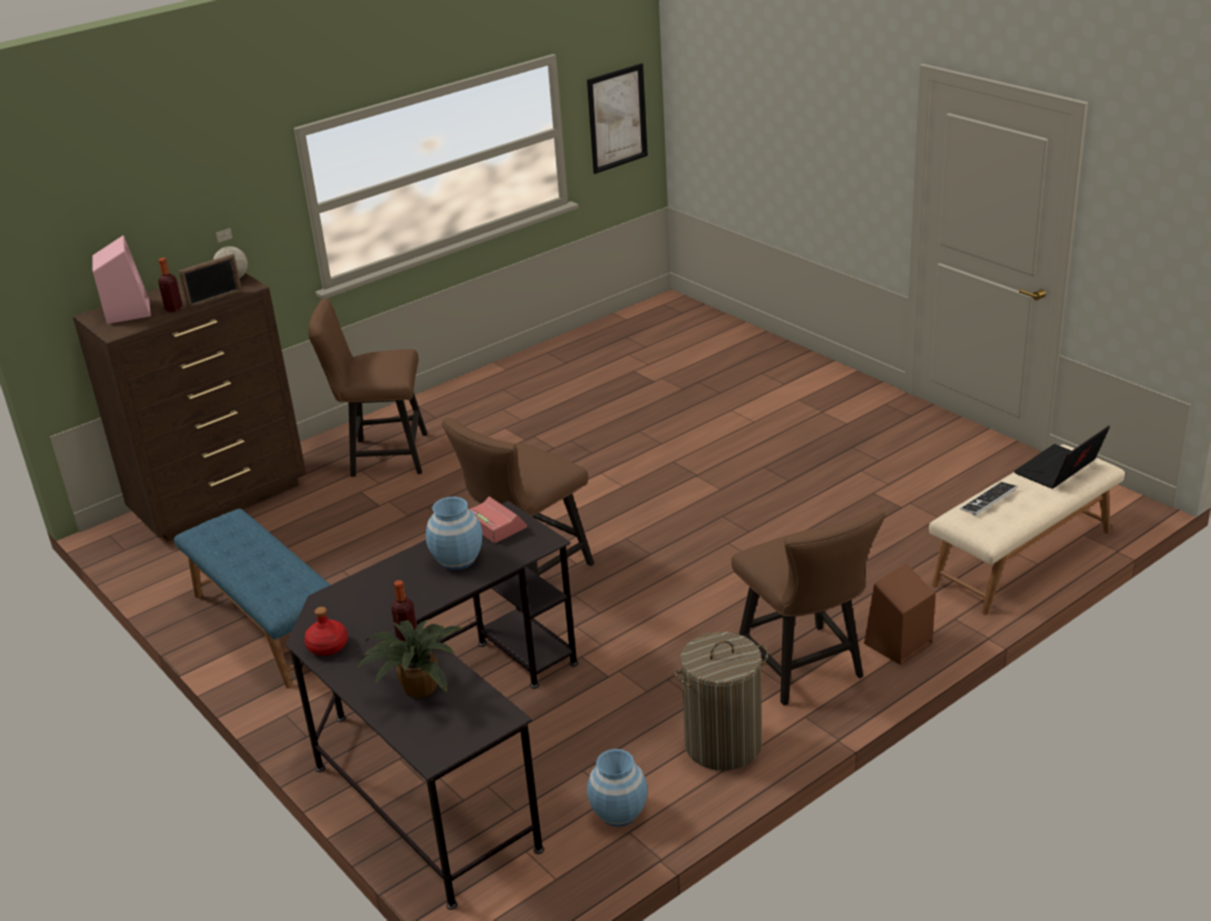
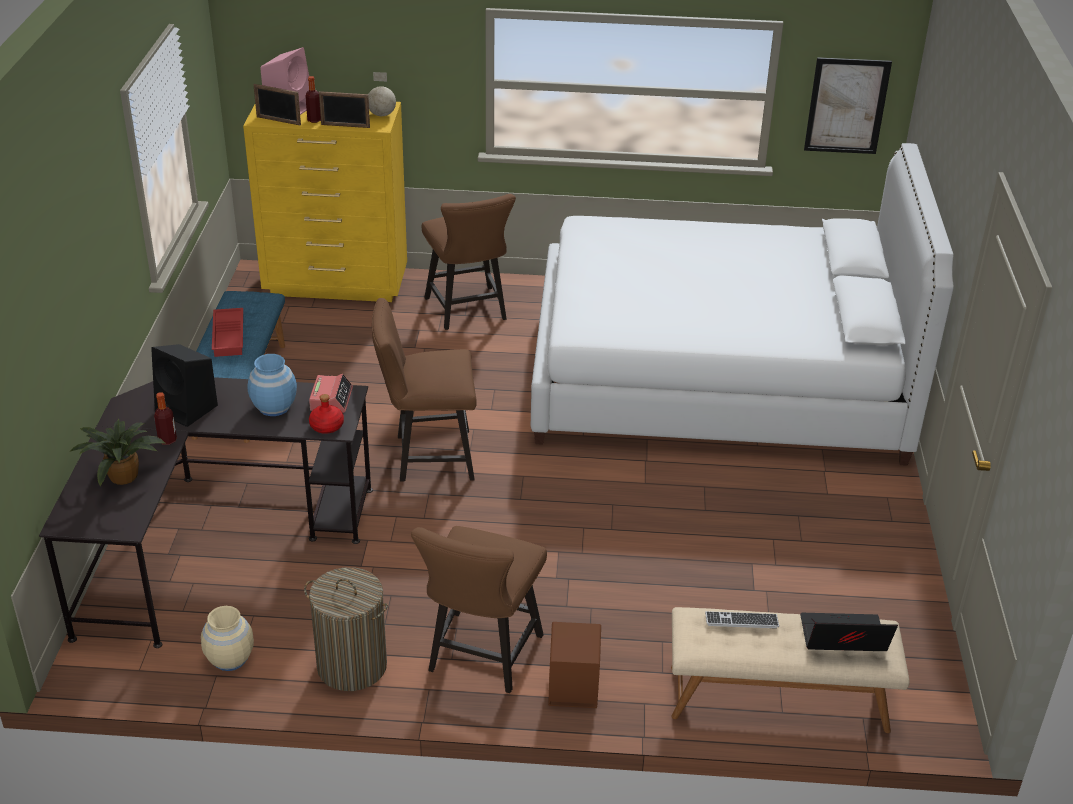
camera: 40 degrees right, 5 degrees up
(137, 324) = (278, 121): none -> picture frame
(221, 500) = (336, 284): brown dresser -> yellow dresser
(254, 562) = (230, 336): none -> red tray
(328, 646) = (126, 415): red bottle -> red bottle (327, 426)
(380, 606) = (188, 409): none -> black speaker
(382, 456) = (468, 312): brown chair -> brown chair turned 150 degrees counterclockwise
(619, 812) = (230, 659): blue vase -> beige vase
(654, 396) = (716, 378): none -> white bed

